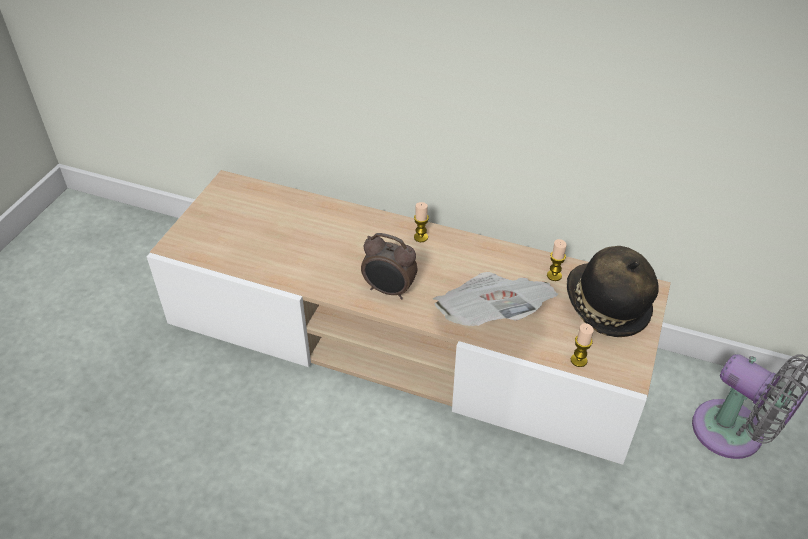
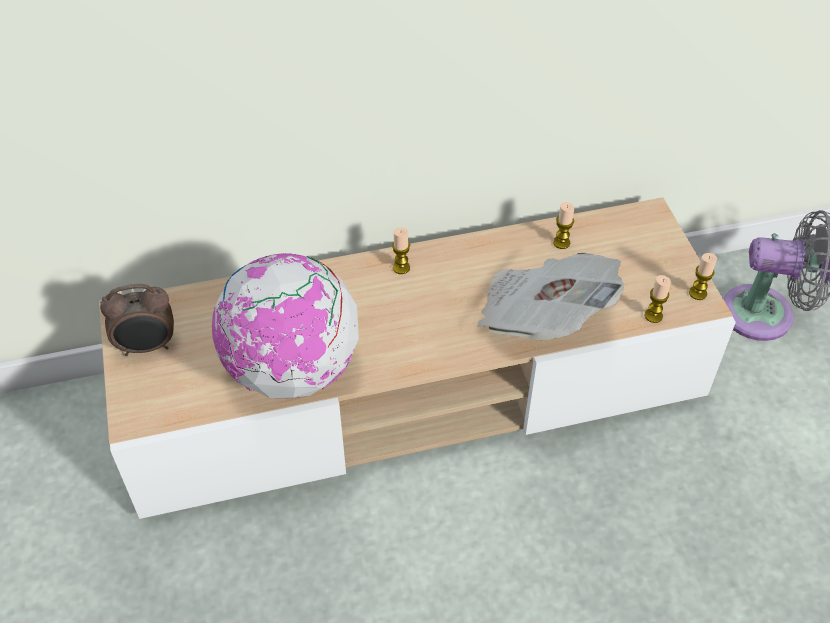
camera: 35 degrees left, 5 degrees up
(290, 265) = (292, 370): none -> globe
(389, 291) = (422, 342): alarm clock -> alarm clock (147, 347)
(605, 307) = (631, 250): hat -> none
(632, 363) = (697, 293): none -> candle

